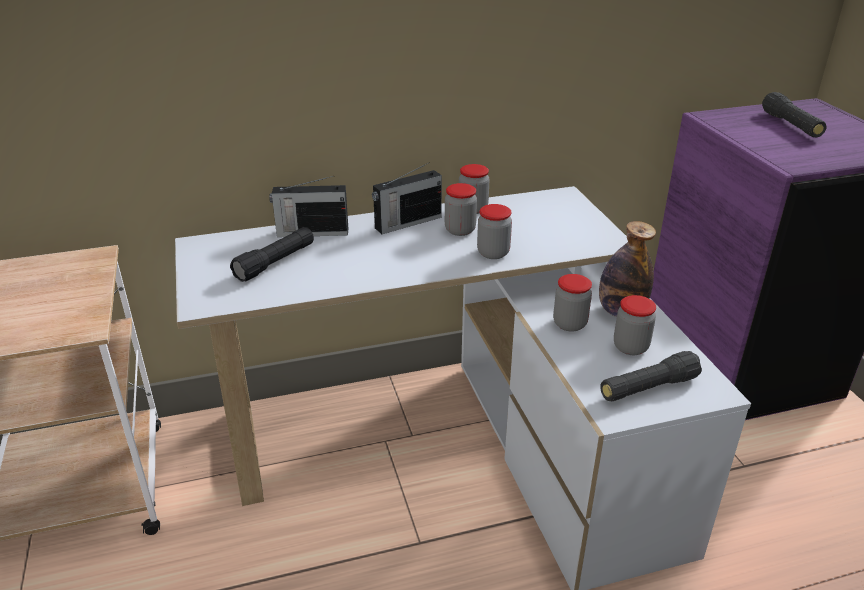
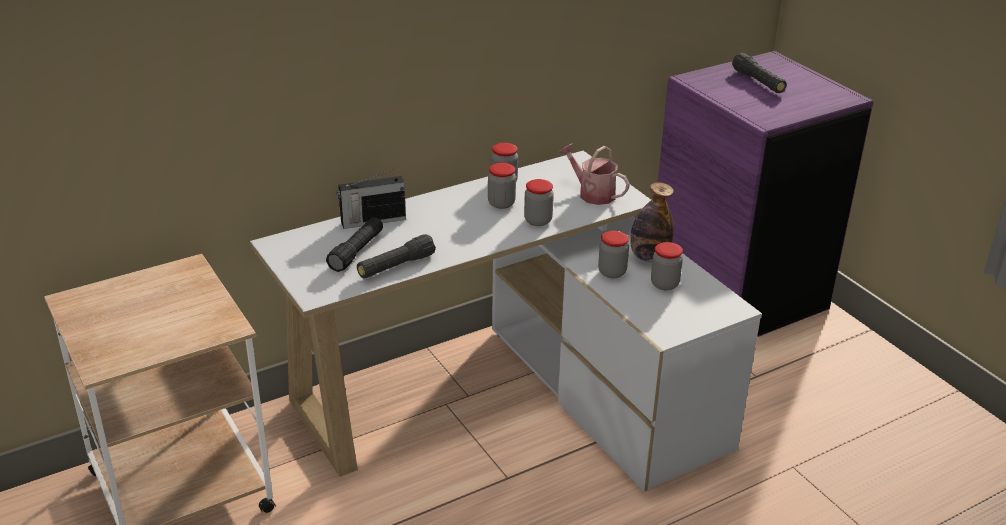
camera: 15 degrees left, 0 degrees up
(407, 223) = (452, 202): radio -> none
(568, 231) = (592, 193): none -> watering can
(648, 388) = (686, 313): black flashlight -> black flashlight (396, 266)

